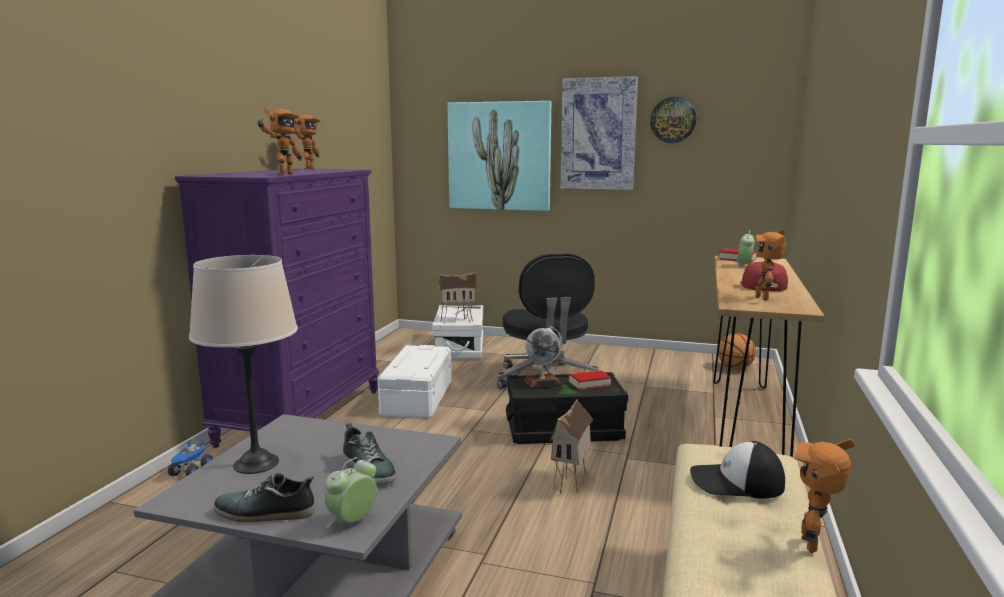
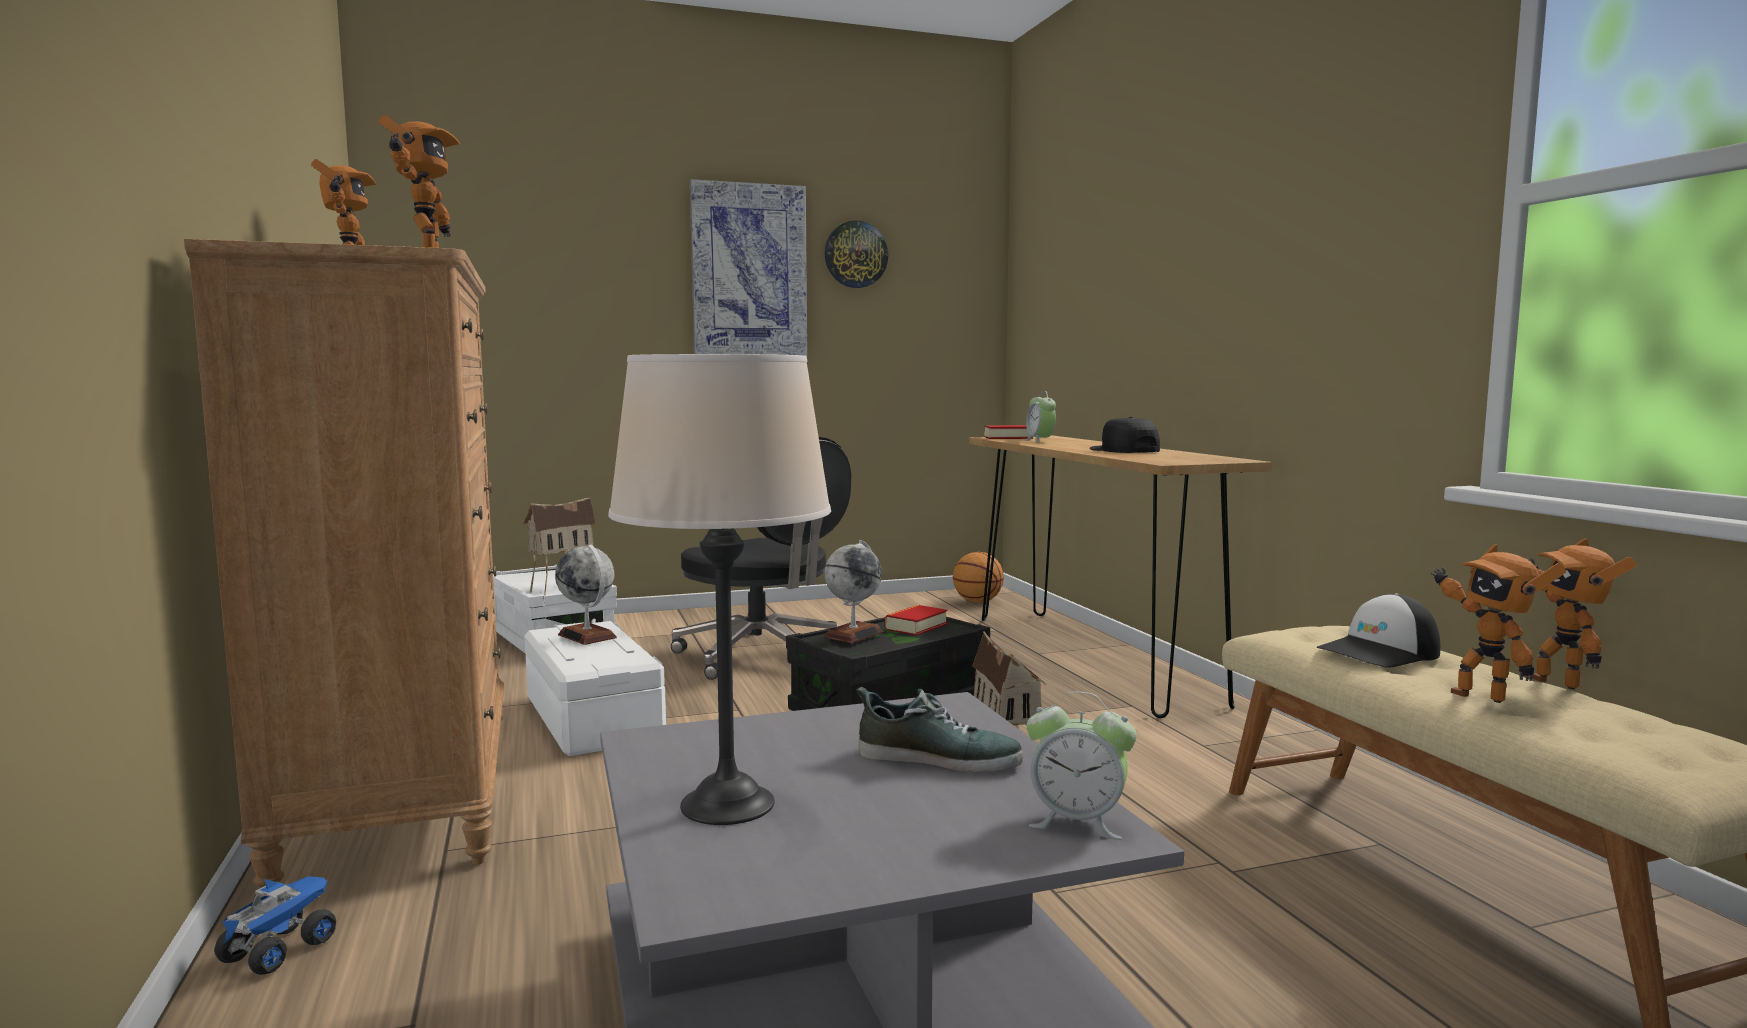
camera: 35 degrees left, 5 degrees down
(191, 471) = (279, 950): toy truck -> toy truck turned 135 degrees counterclockwise
(265, 513) = (917, 858): shoe -> none
(301, 416) = (400, 794): purple dresser -> brown dresser
(352, 521) = (1077, 822): alarm clock -> alarm clock turned 75 degrees counterclockwise
(421, 354) = (587, 636): none -> globe
(499, 156) = (583, 303): picture -> none
(762, 285) = (1123, 450): red cap -> black cap
(764, 298) = (1167, 456): toy robot -> toy robot (1480, 696)

